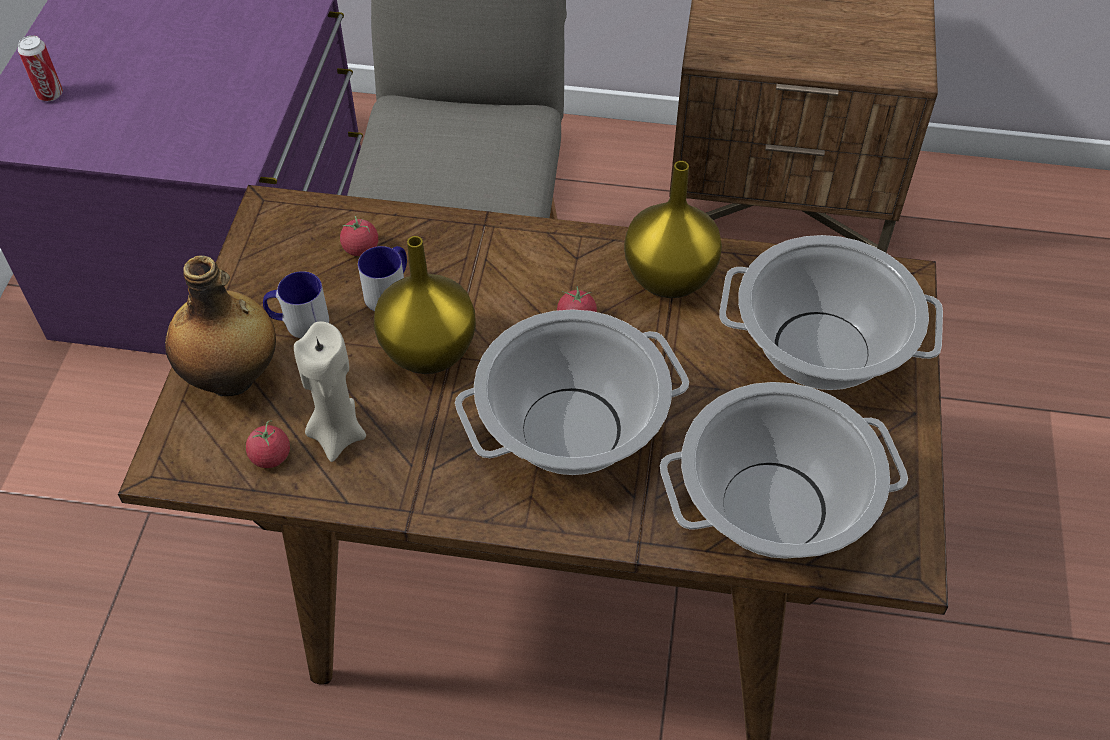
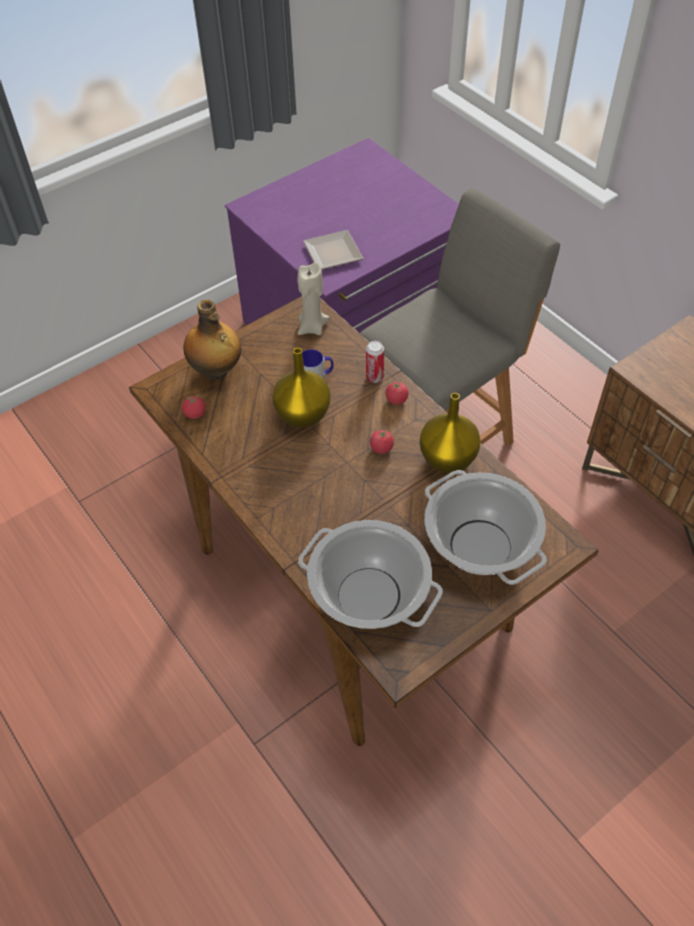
camera: 45 degrees right, 0 degrees up
(50, 94) = (288, 200): can -> can (374, 377)
(200, 124) = (334, 251): none -> plate
(298, 322) = (265, 365): mug -> none
(337, 434) = (229, 423): beige candle -> beige candle (312, 327)
(361, 248) = (326, 350): tomato -> tomato (396, 399)
(572, 429) = (323, 493): cooking pot -> none

